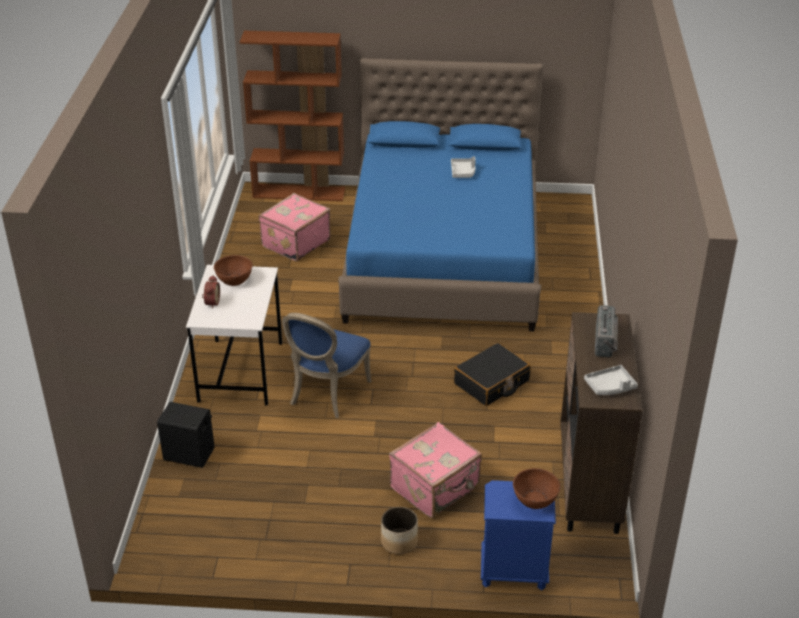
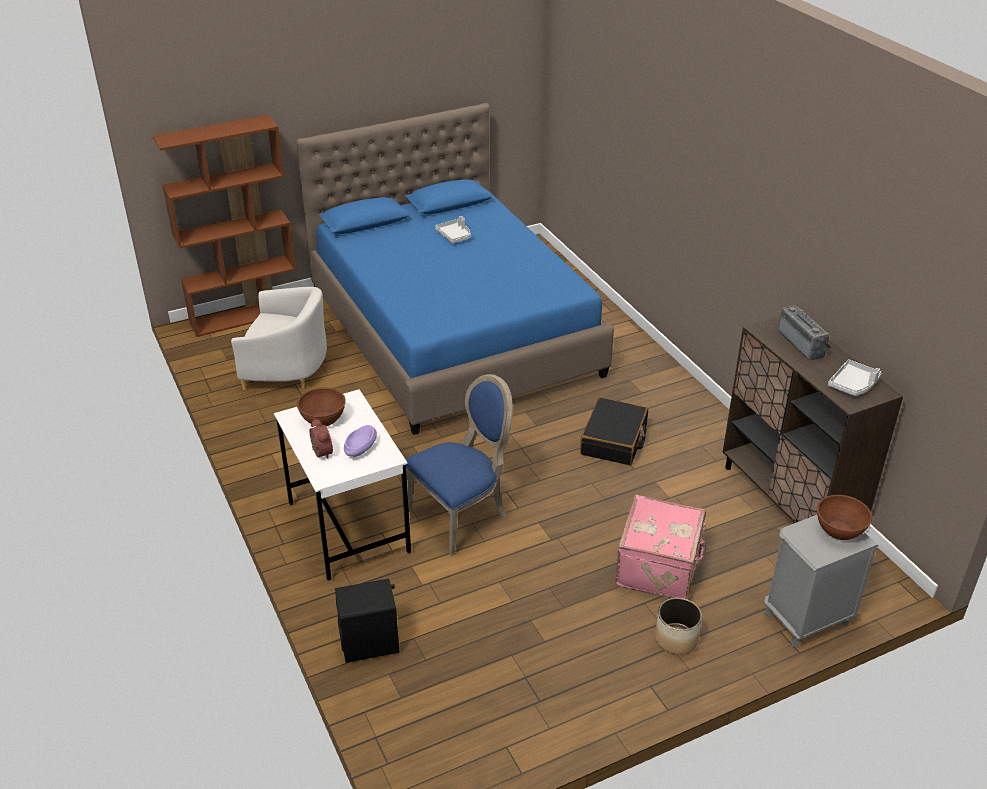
camera: 30 degrees left, 0 degrees up
(240, 309) = (361, 448): none -> purple bowl
(294, 243) = (286, 369): pink suitcase -> white armchair
(326, 393) = (462, 514): blue chair -> blue chair turned 120 degrees counterclockwise
(513, 571) = (806, 619): blue nightstand -> grey nightstand

